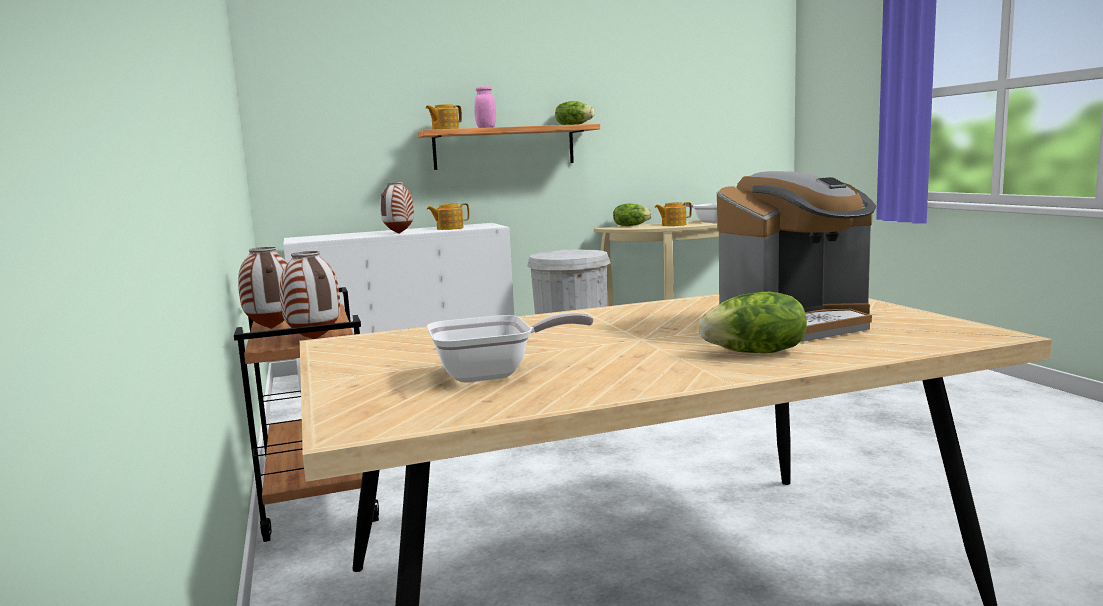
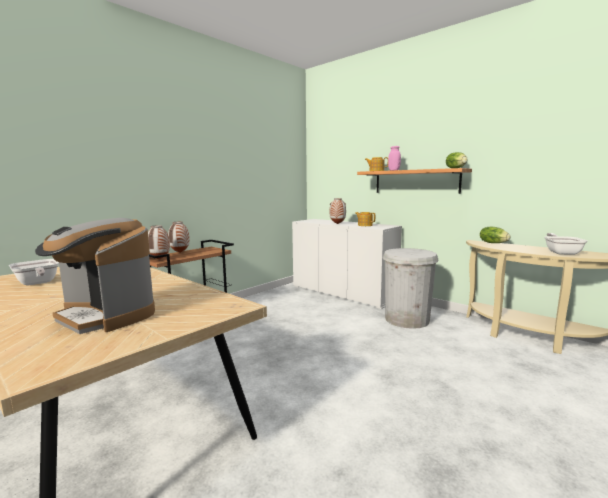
camera: 60 degrees right, 0 degrees up
(673, 225) = (519, 248): teapot -> none
(756, 353) = (36, 315): lettuce -> none

